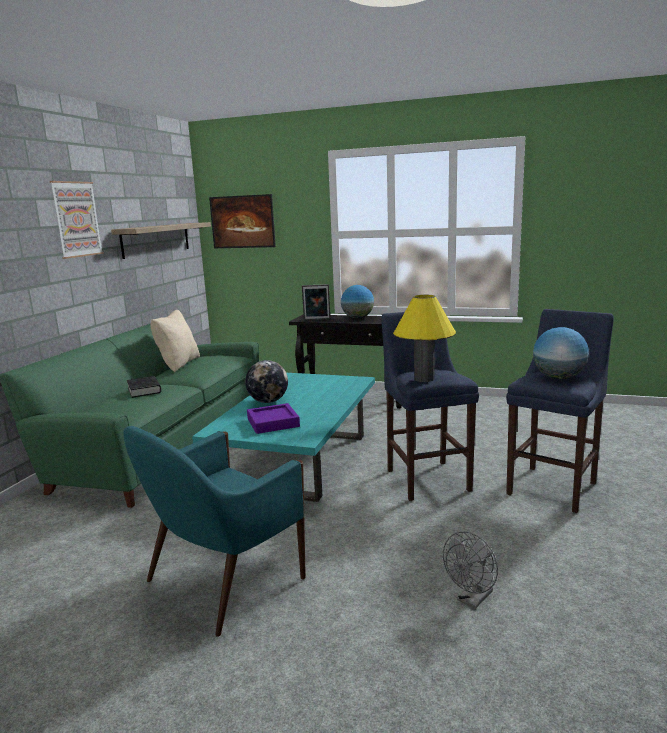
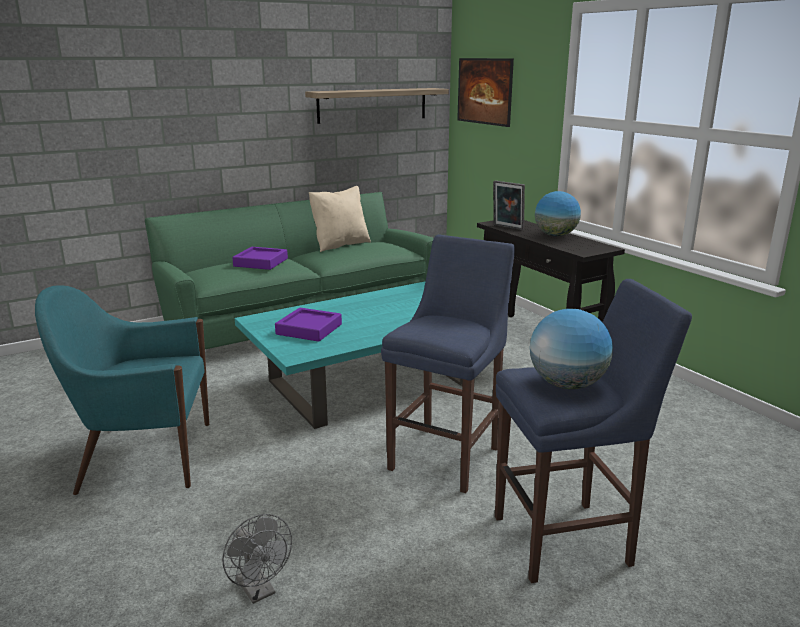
camera: 40 degrees right, 5 degrees up
(76, 219) = (259, 79): picture -> none
(144, 390) = (261, 262): black book -> purple tray
(268, 401) = (351, 307): globe -> none
(424, 379) = (423, 328): yellow table lamp -> none
(472, 600) = (259, 591): grey fan -> grey fan turned 120 degrees counterclockwise

